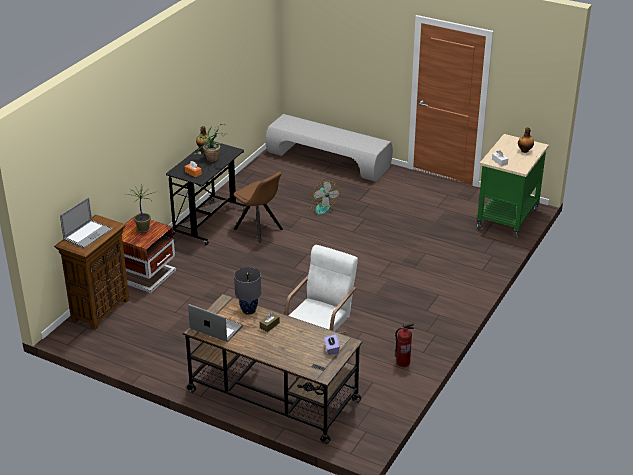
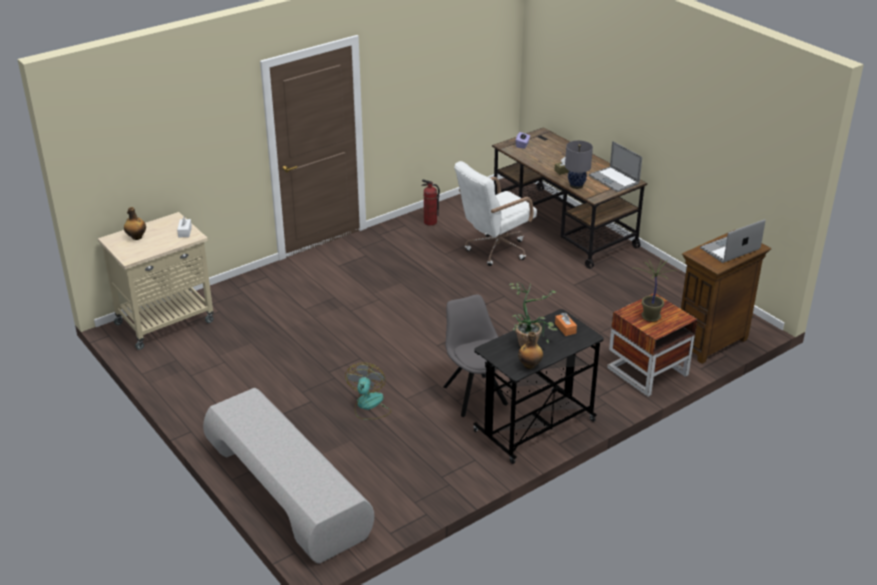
camera: 155 degrees left, 0 degrees up
(259, 229) = (474, 395): brown chair -> grey chair
(508, 219) = (165, 322): green cart -> beige cart

